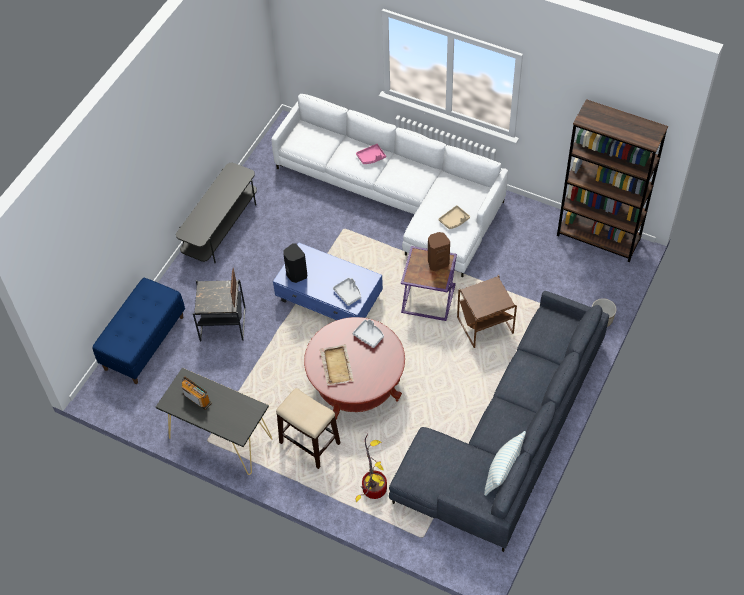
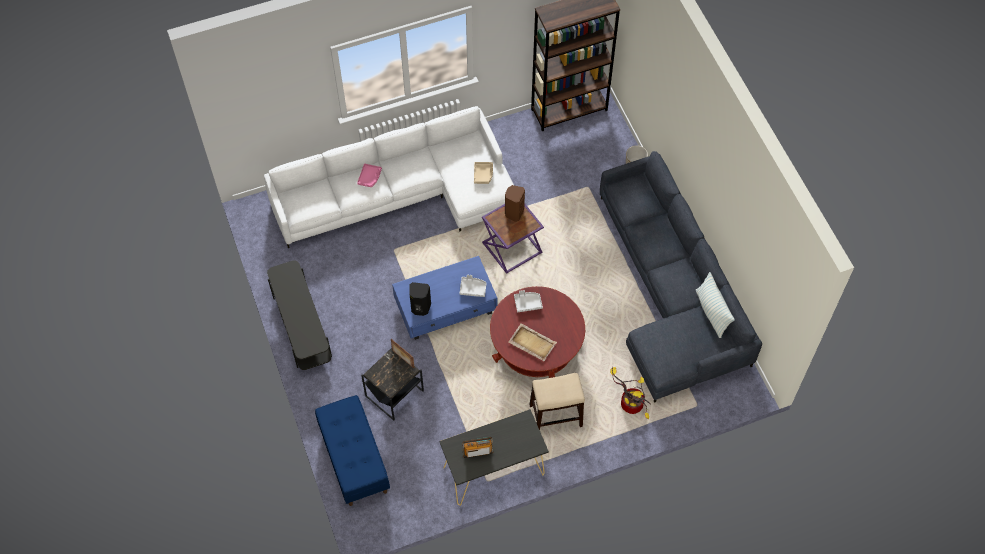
camera: 50 degrees left, 5 degrees up
(484, 325) = (569, 233): brown side table -> none

